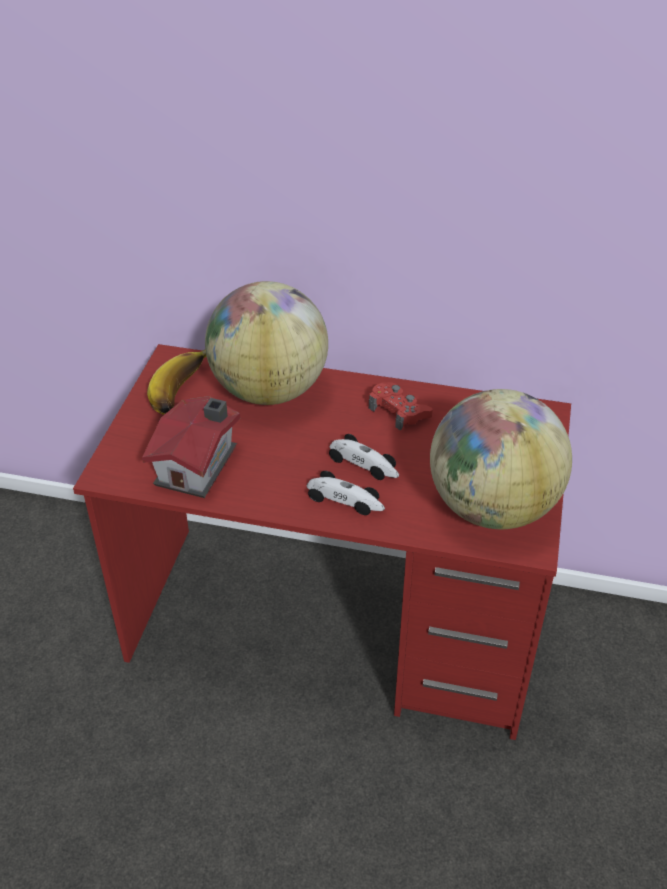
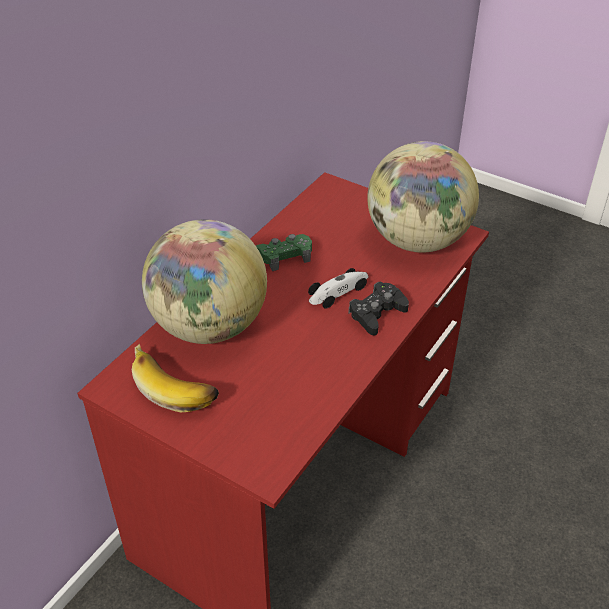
camera: 70 degrees left, 0 degrees up
(199, 465) = (289, 396): toy house -> none
(345, 500) = (377, 313): toy car -> black game controller
(399, 411) = (285, 256): red game controller -> green game controller

